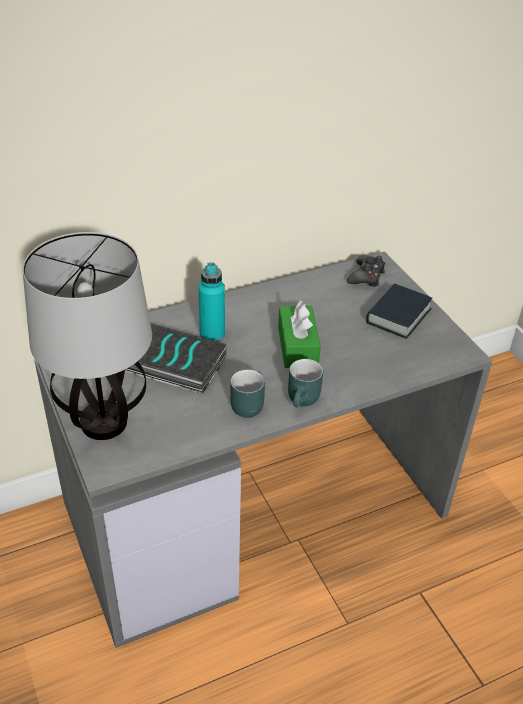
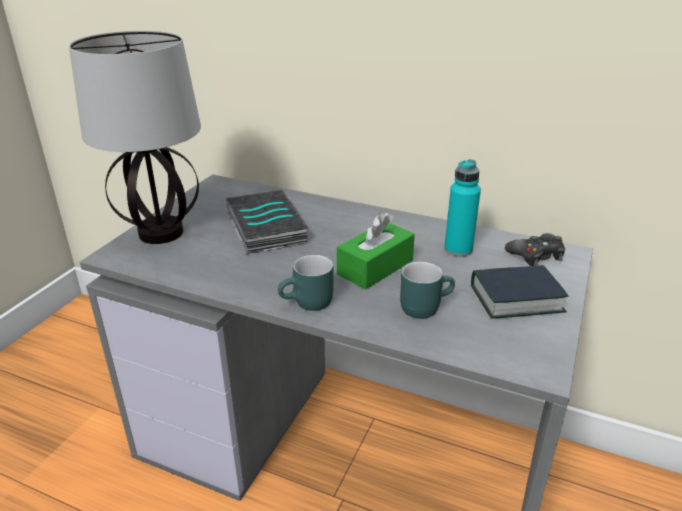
camera: 50 degrees right, 10 degrees down
(212, 335) = (324, 226): turquoise bottle -> turquoise bottle (458, 249)
(247, 403) = (264, 278): turquoise mug -> turquoise mug (424, 306)

